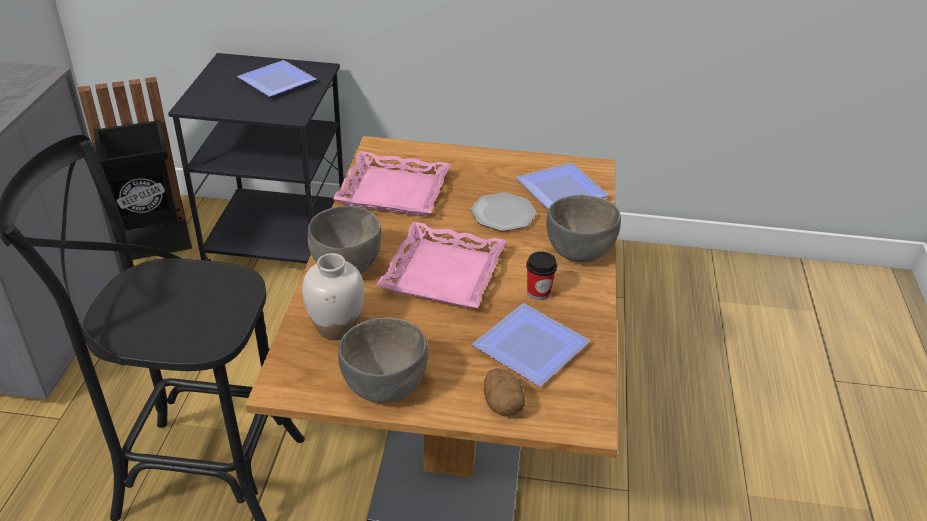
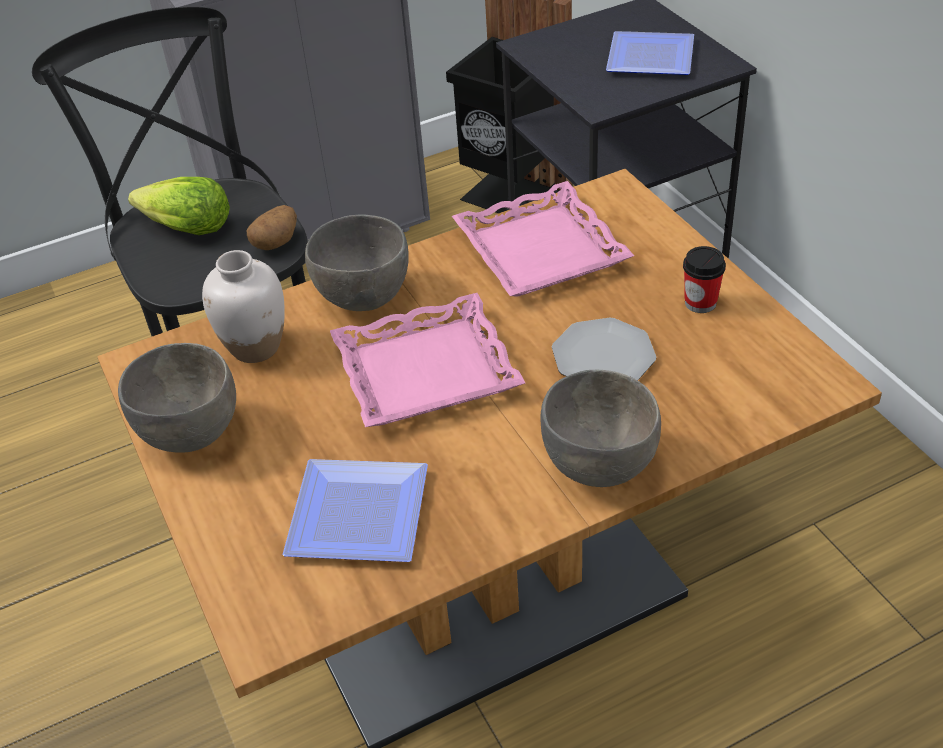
camera: 60 degrees right, 5 degrees up
(152, 311) = (187, 228): none -> lettuce
(502, 404) = (236, 540): potato -> potato (276, 242)
(538, 292) = (472, 469): cup -> cup (700, 303)
(560, 192) = (720, 380): plate -> none

